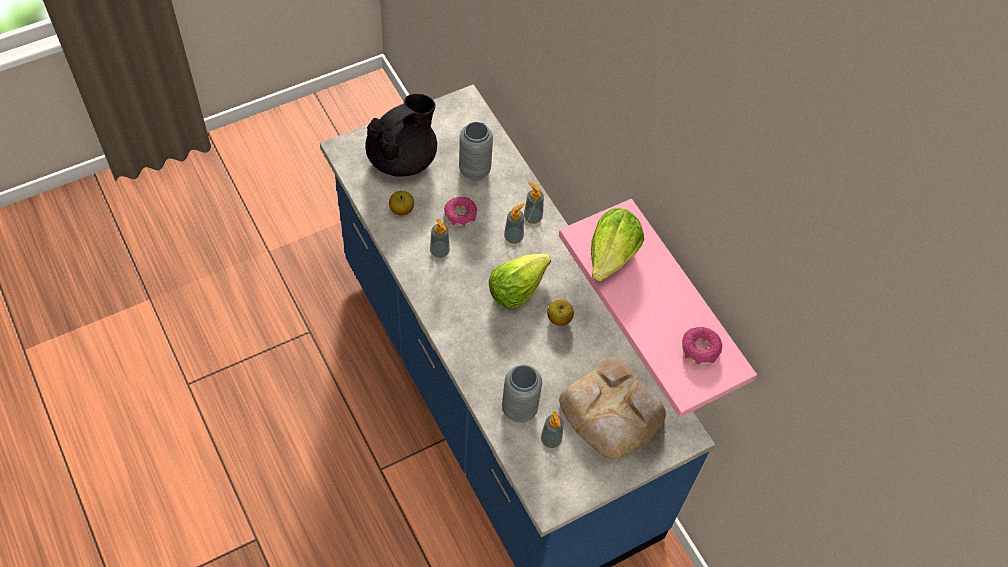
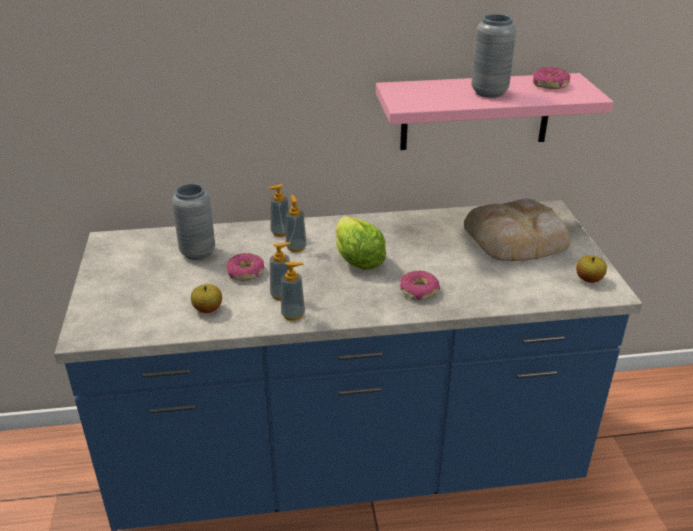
camera: 65 degrees left, 25 degrees down
(403, 158) = (140, 294): black teapot -> none
(486, 348) = (419, 291): none -> donut
(519, 409) = (498, 286): grey vase -> grey vase (489, 92)
(551, 439) = (538, 275): soap dispenser -> soap dispenser (293, 315)
(559, 318) = (405, 243): apple -> apple (588, 279)
(612, 256) = (435, 98): lettuce -> none

